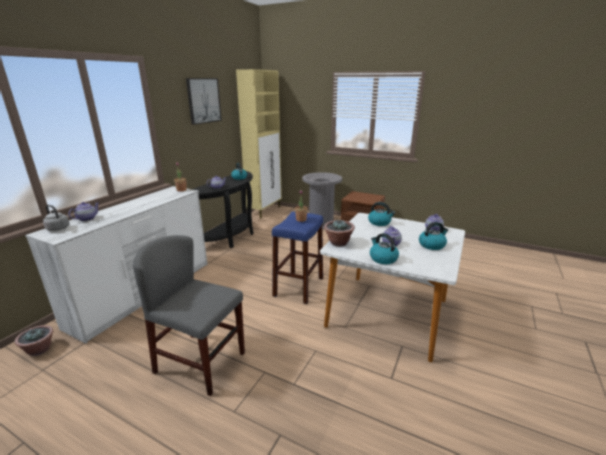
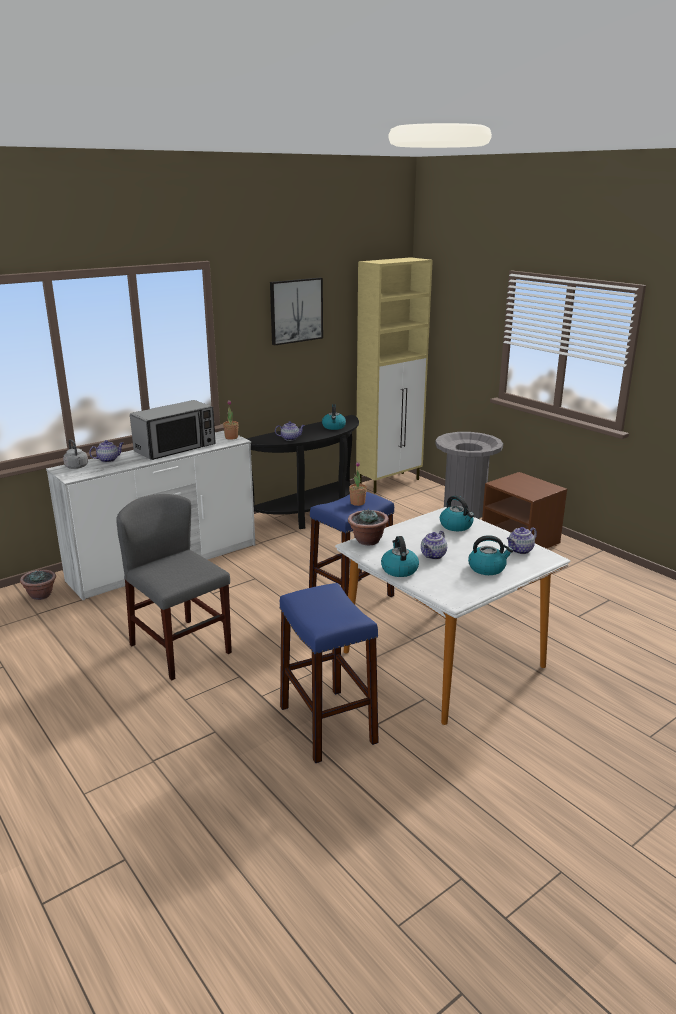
camera: 25 degrees right, 0 degrees up
(143, 202) = (176, 448): none -> microwave
(359, 391) = (327, 724): none -> blue stool

